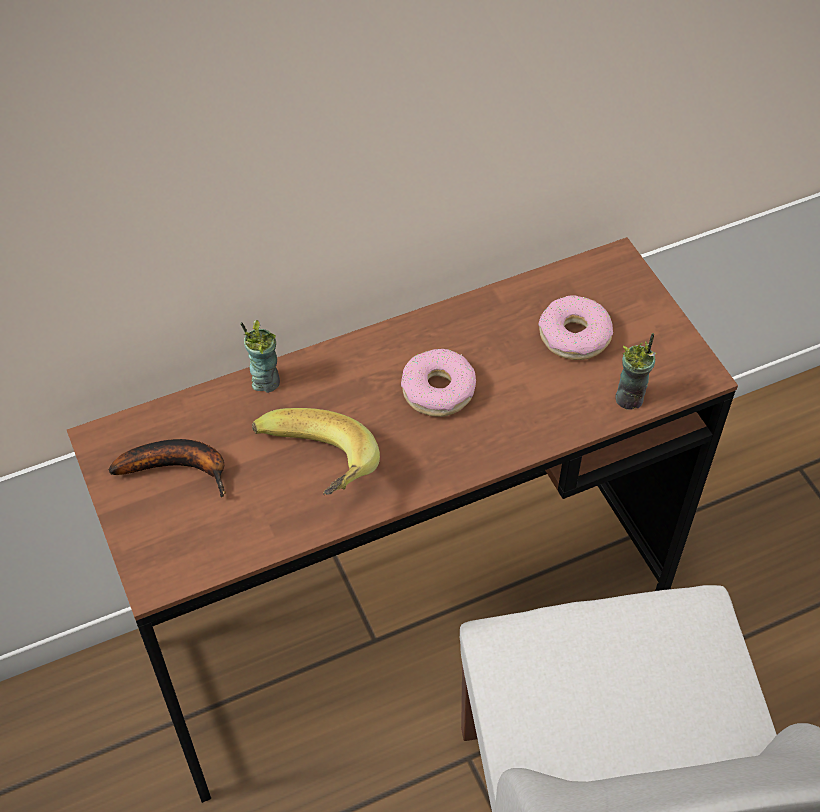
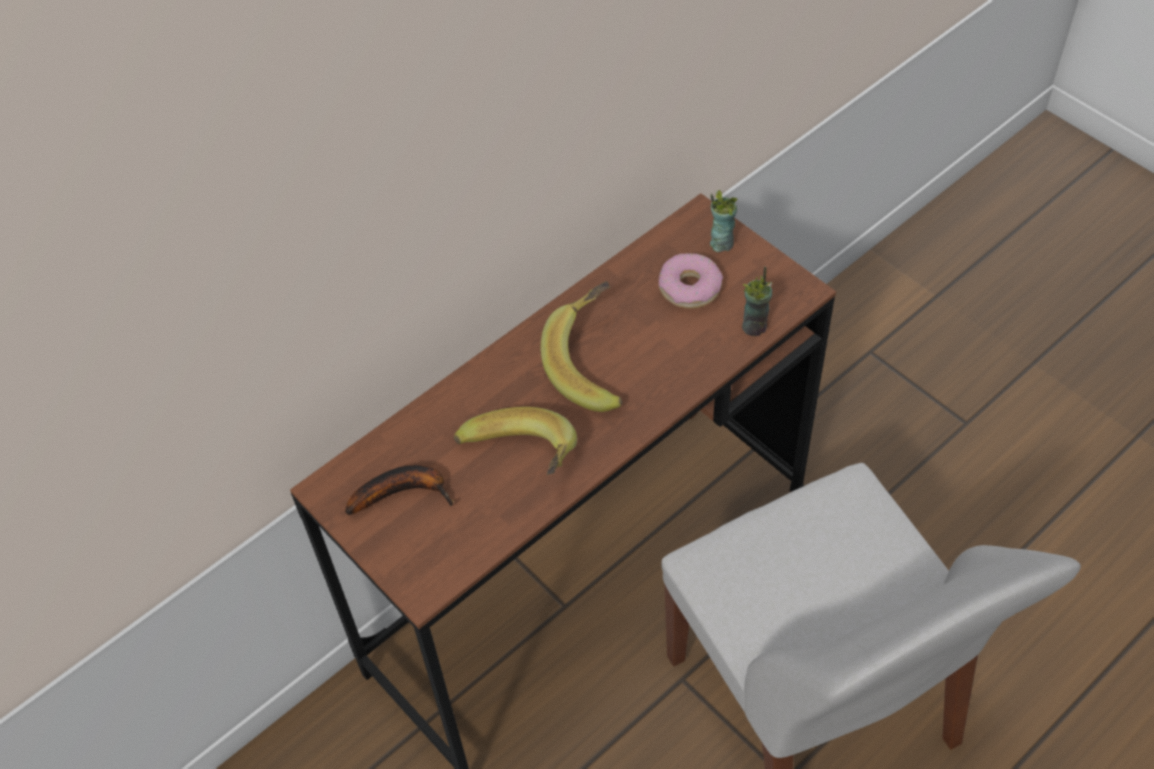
camera: 15 degrees left, 0 degrees up
(265, 381) = (446, 398): cup -> cup (721, 243)
(437, 390) = (595, 364): donut -> banana

